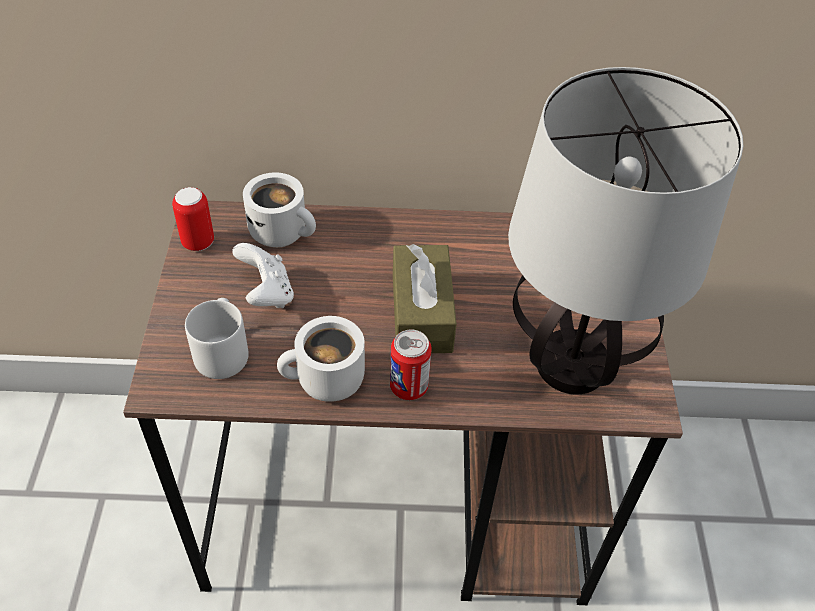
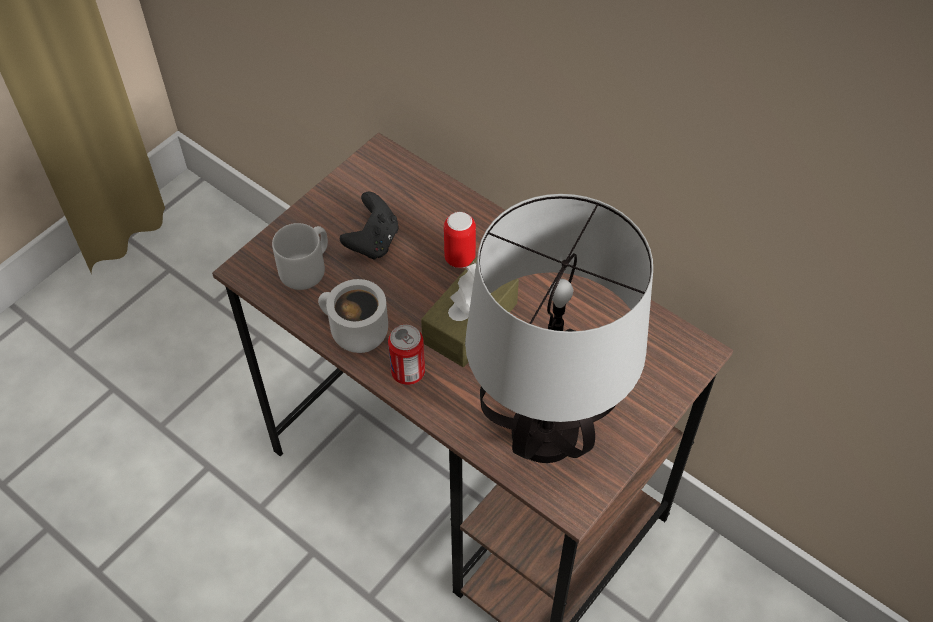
camera: 40 degrees right, 5 degrees up
(198, 242) = (360, 174): can -> can (460, 258)
(266, 293) = (373, 242): white game controller -> black game controller
(283, 231) = (428, 199): white mug -> none

